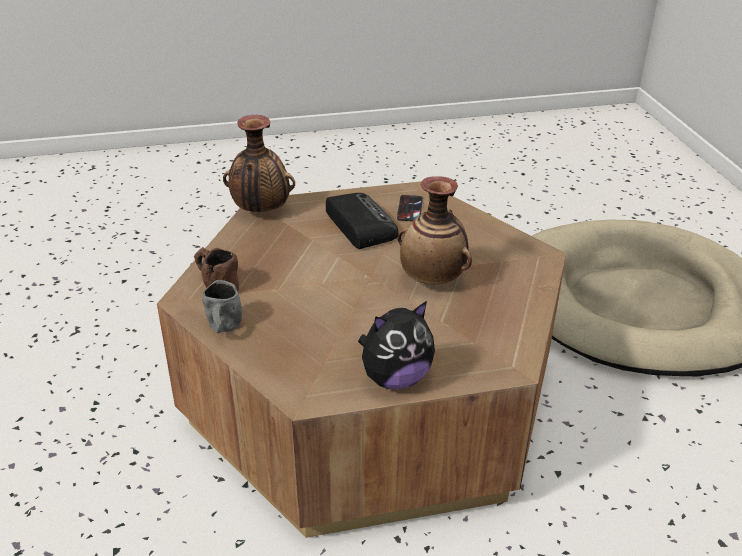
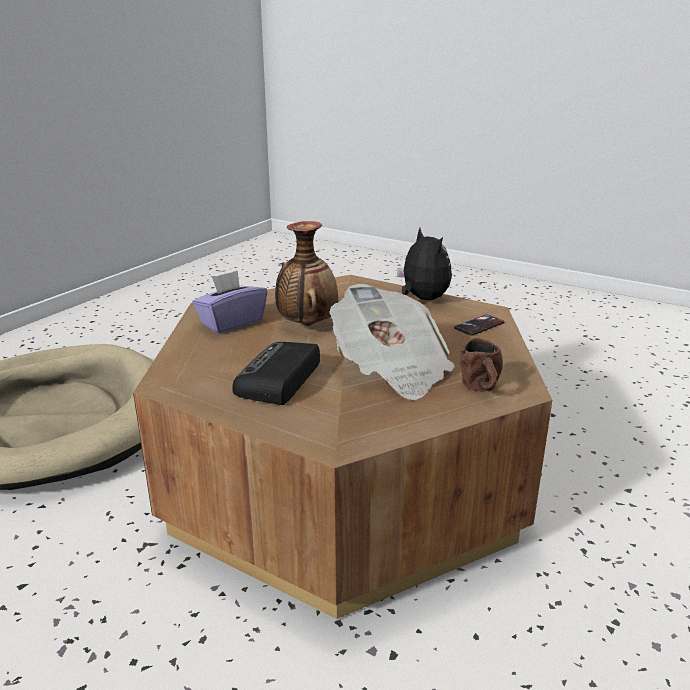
camera: 135 degrees left, 10 degrees down
(223, 329) = (507, 358): grey mug -> none
(260, 211) = (344, 441): vase -> none
(300, 270) = (391, 370): none -> newspaper
(395, 378) = (422, 299): plush toy -> plush toy turned 45 degrees clockwise
(409, 209) = (209, 373): phone -> phone (479, 325)
(488, 250) = (231, 323): none -> purple tissue box

